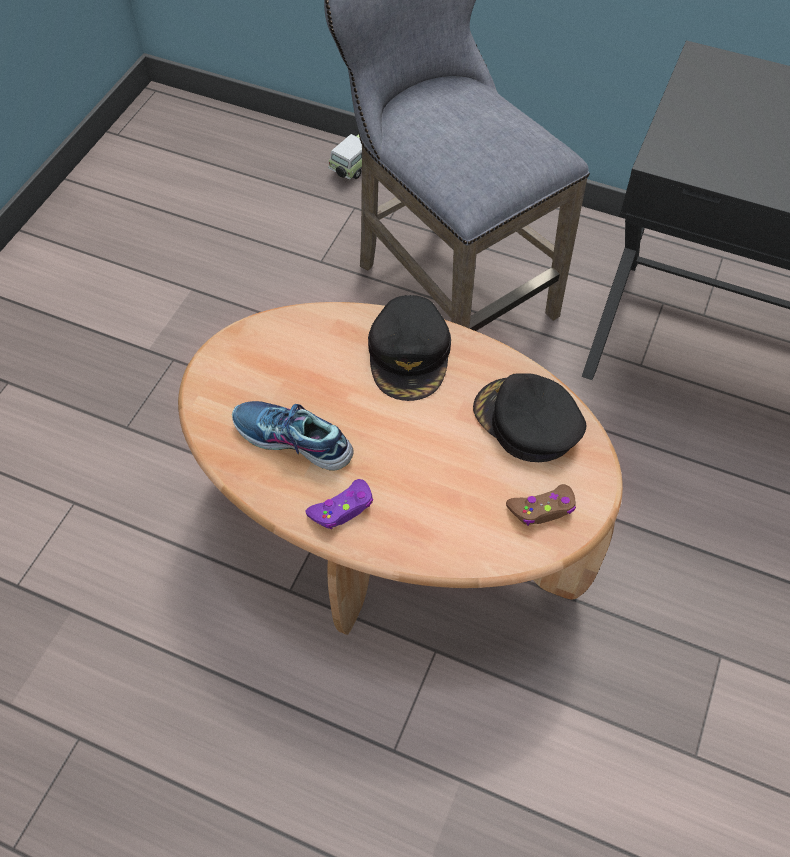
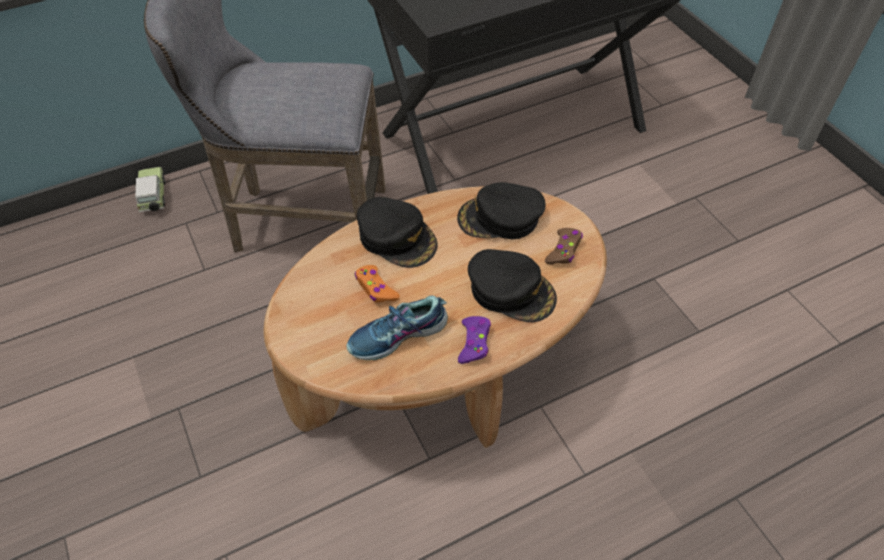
camera: 50 degrees left, 5 degrees down
(331, 383) = (376, 288): none -> orange game controller
(439, 496) = (511, 290): none -> black cap

